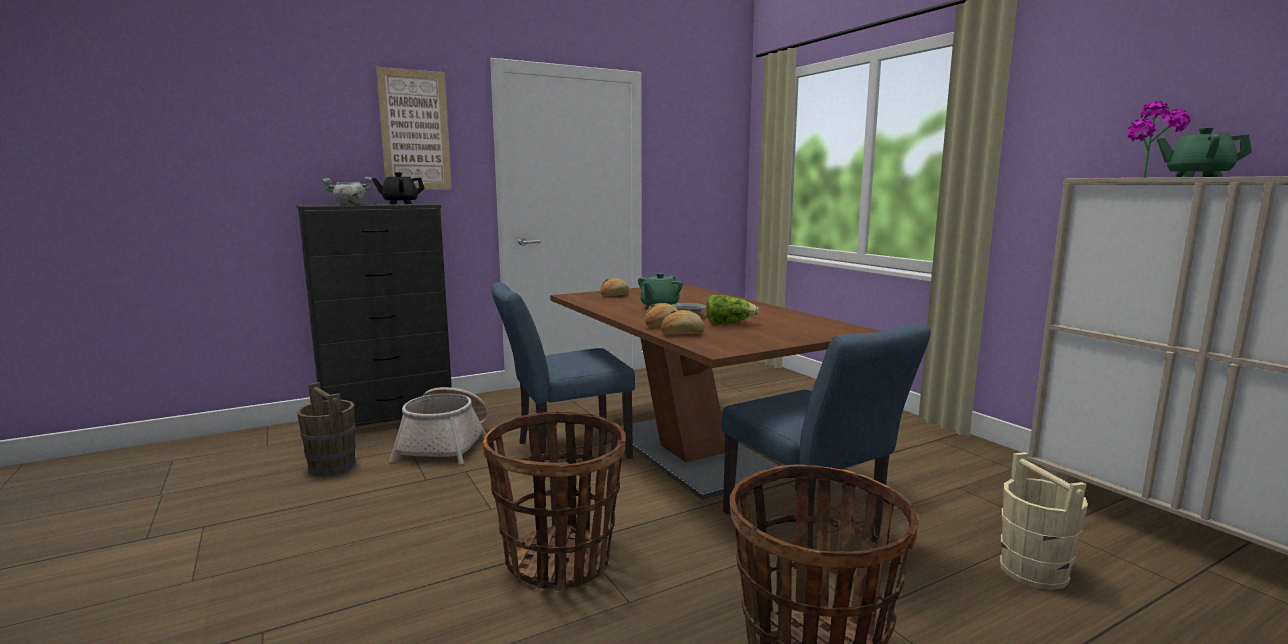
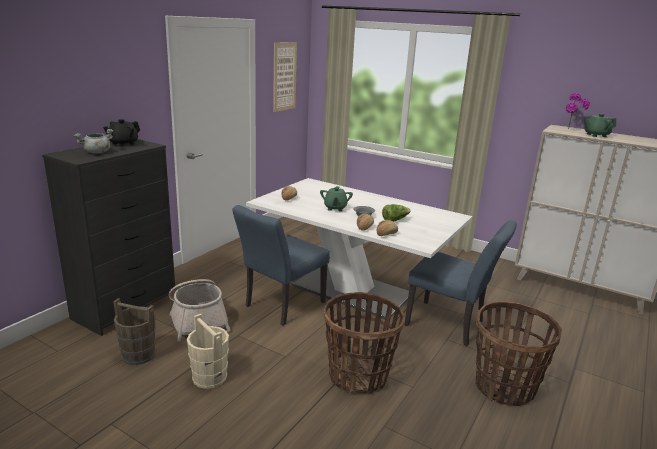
camera: 30 degrees left, 10 degrees up
(415, 130) = (119, 80): picture -> picture (284, 76)
(692, 452) = (352, 290): brown dining table -> white dining table
(1034, 571) = (544, 322): beige bucket -> beige bucket (209, 377)

